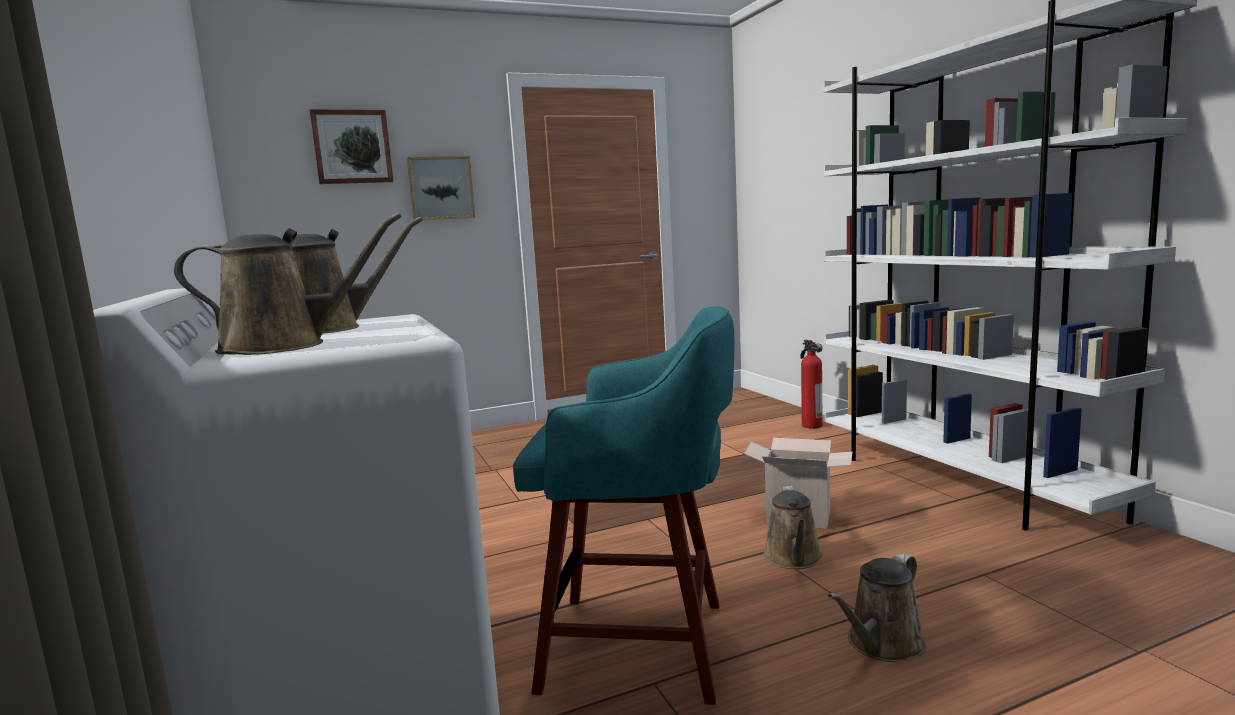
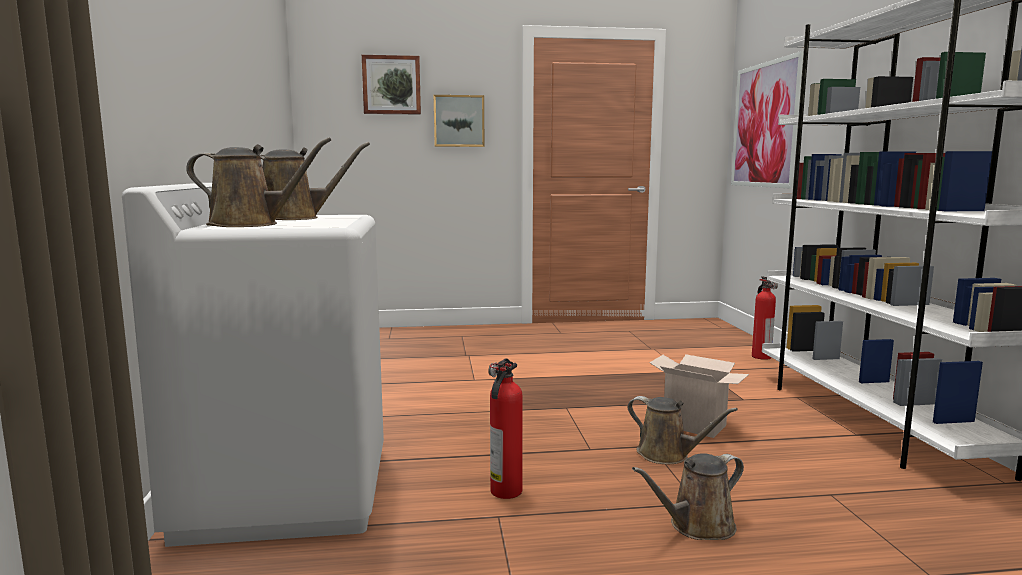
camera: 15 degrees right, 0 degrees up
(642, 646) = (505, 492): turquoise stool -> fire extinguisher
(782, 178) = (765, 125): none -> picture
(793, 558) = (667, 454): brown watering can -> brown watering can turned 75 degrees counterclockwise

